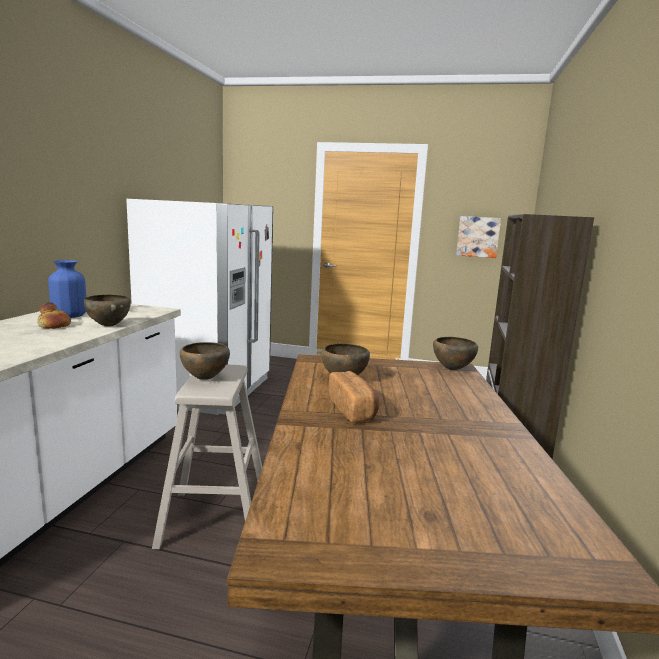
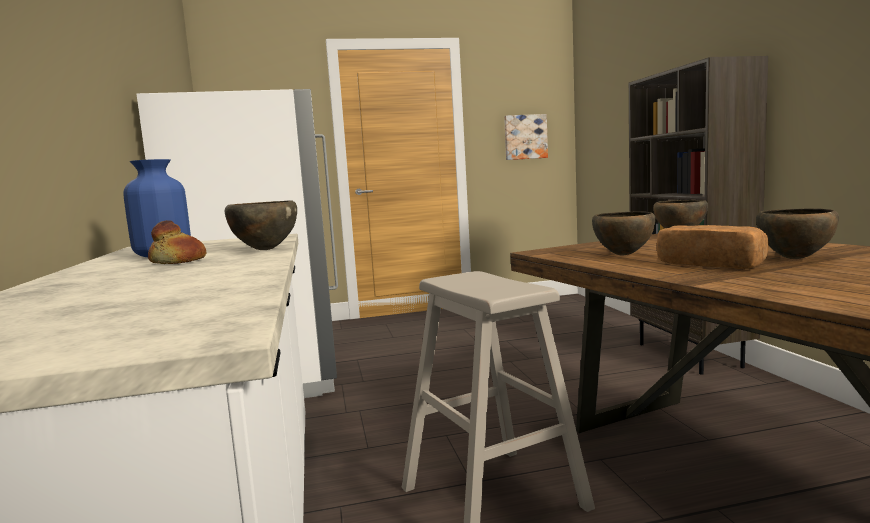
camera: 25 degrees left, 5 degrees down
(204, 379) = (472, 286): brown bowl -> brown bowl (795, 258)

